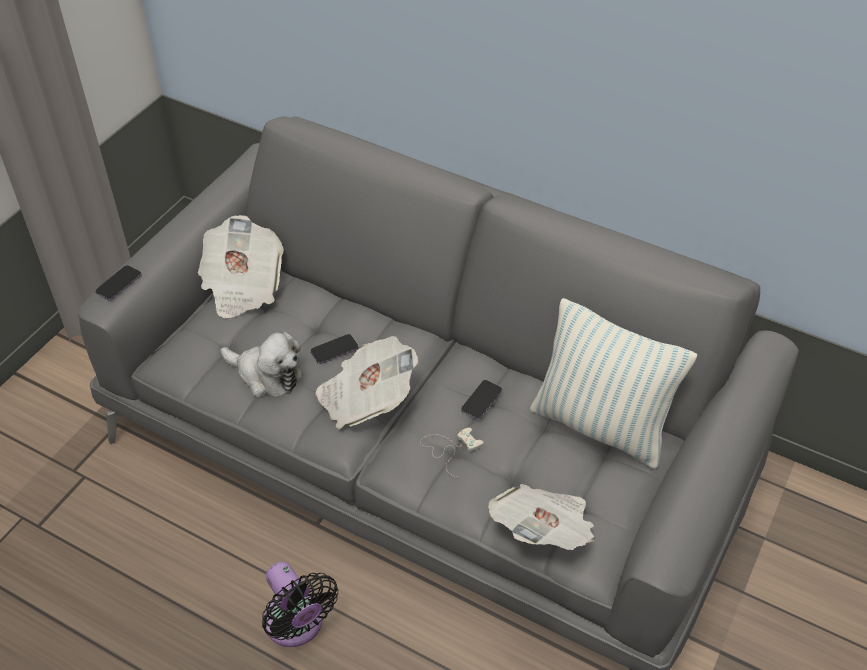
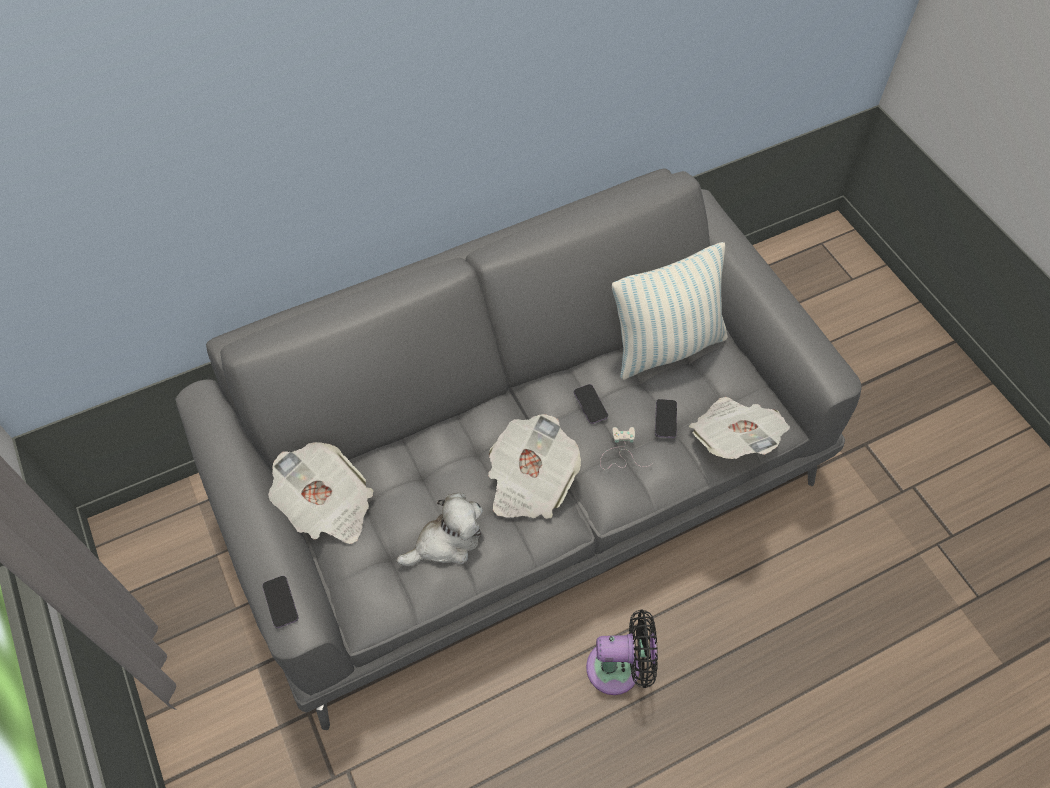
camera: 55 degrees left, 10 degrees up
(334, 350) = (461, 475): phone -> phone (665, 419)

